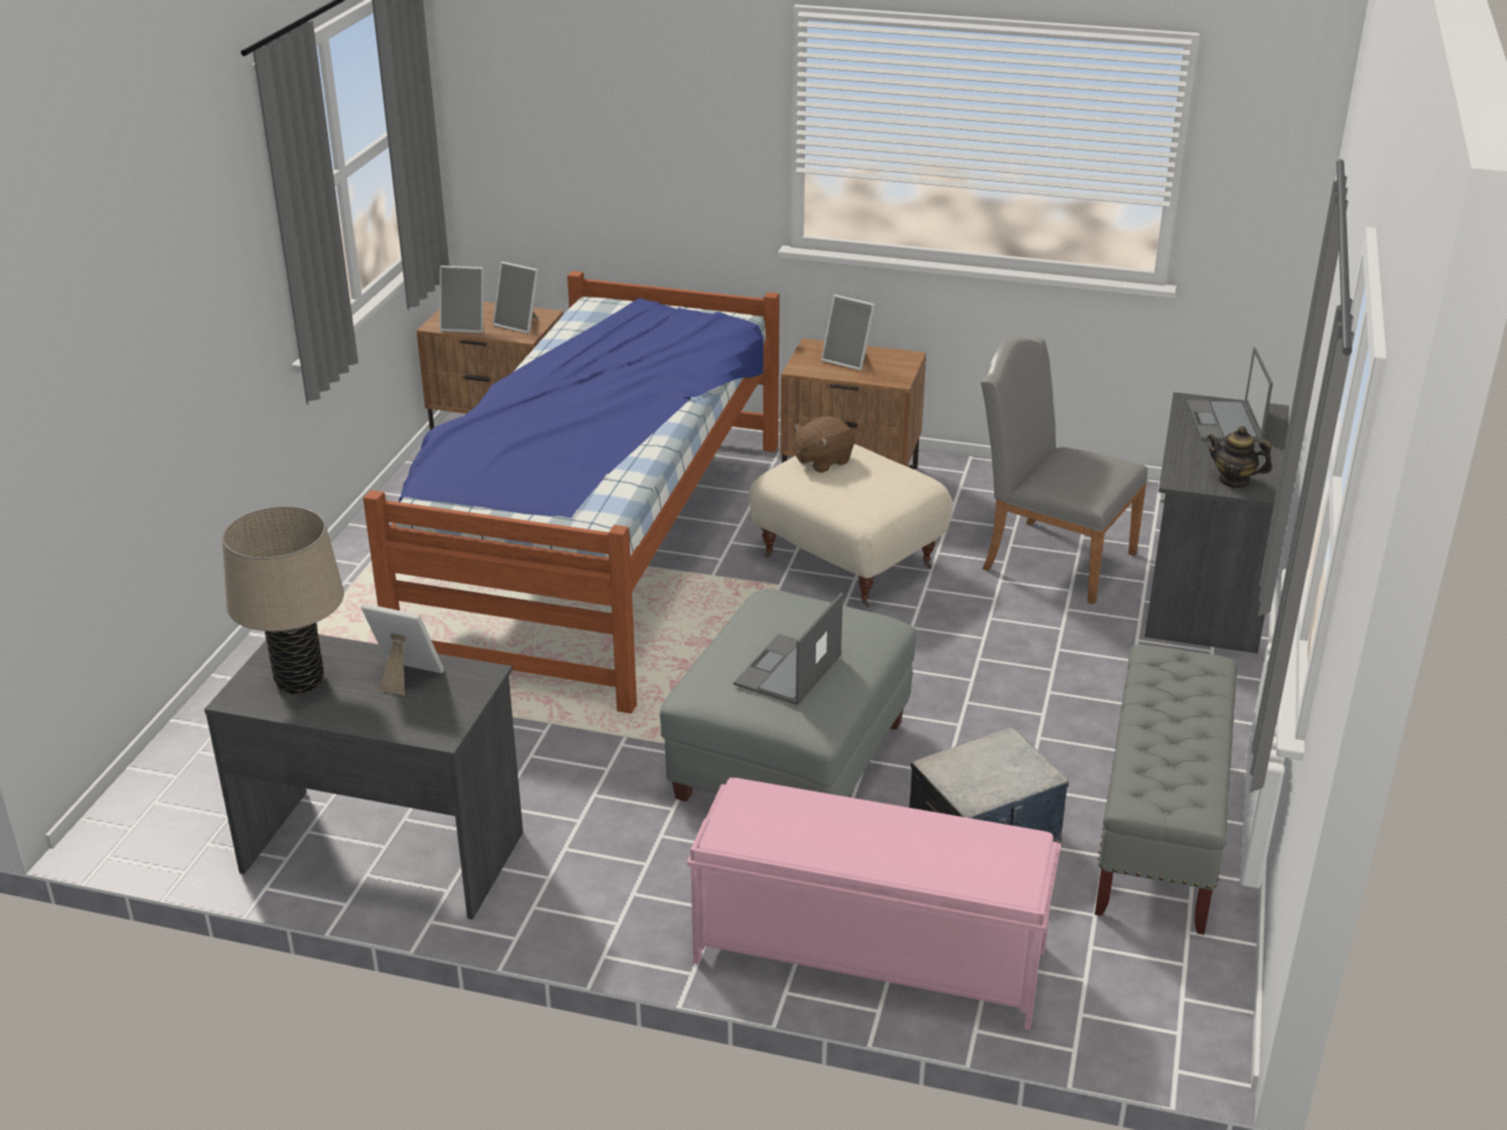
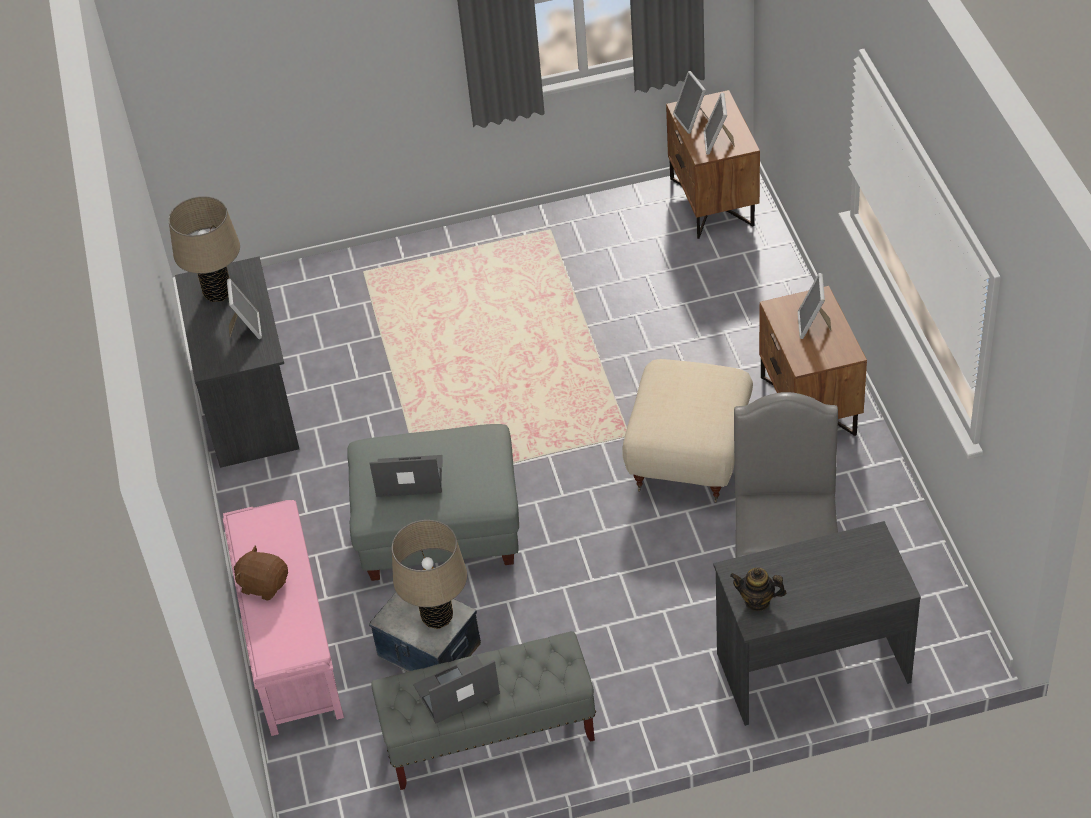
camera: 65 degrees right, 15 degrees up
(599, 548) = (604, 329): bed -> none
(822, 461) = (695, 379): brown plush toy -> brown plush toy (264, 584)
(1000, 759) = (437, 617): none -> beige table lamp
(1225, 422) = (854, 567): laptop -> laptop (455, 690)
(1234, 481) = (757, 601): teapot -> teapot turned 75 degrees counterclockwise

